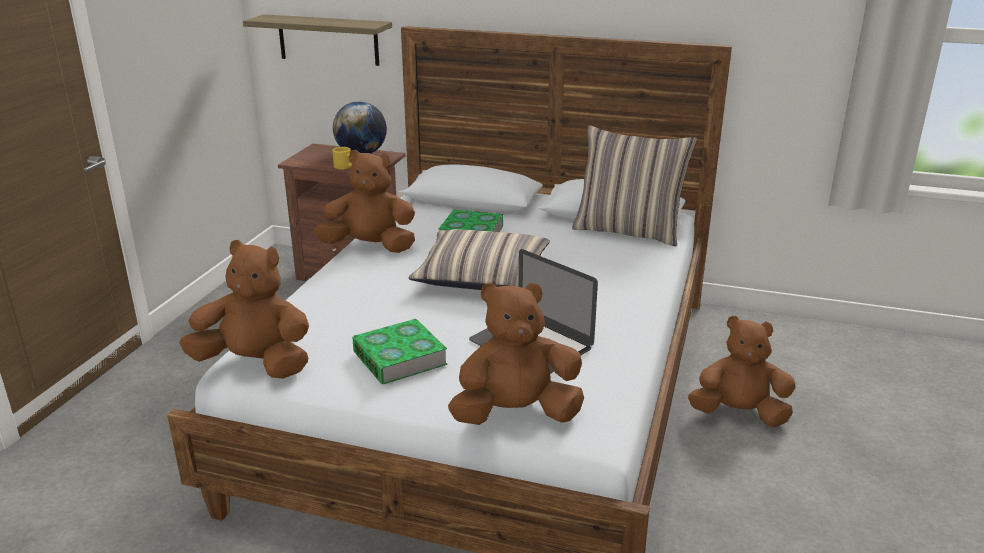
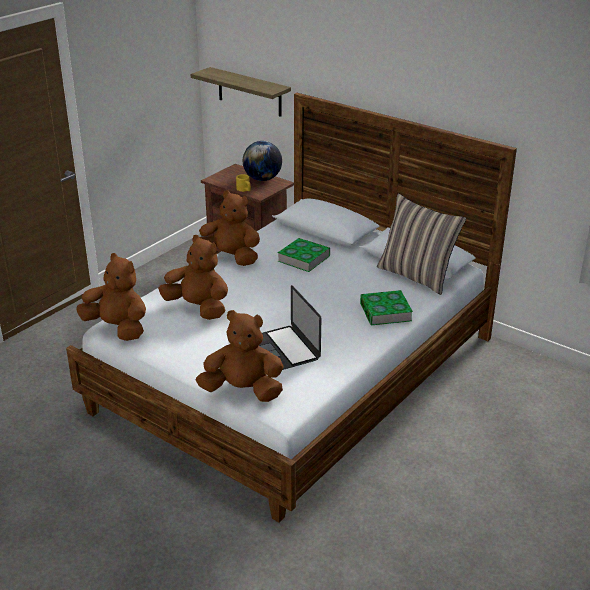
camera: 20 degrees right, 5 degrees up
(399, 358) = (199, 341): book -> book (385, 312)
(482, 275) = (288, 293): pillow -> none
(739, 414) = (455, 425): brown plush toy -> brown plush toy (198, 308)

